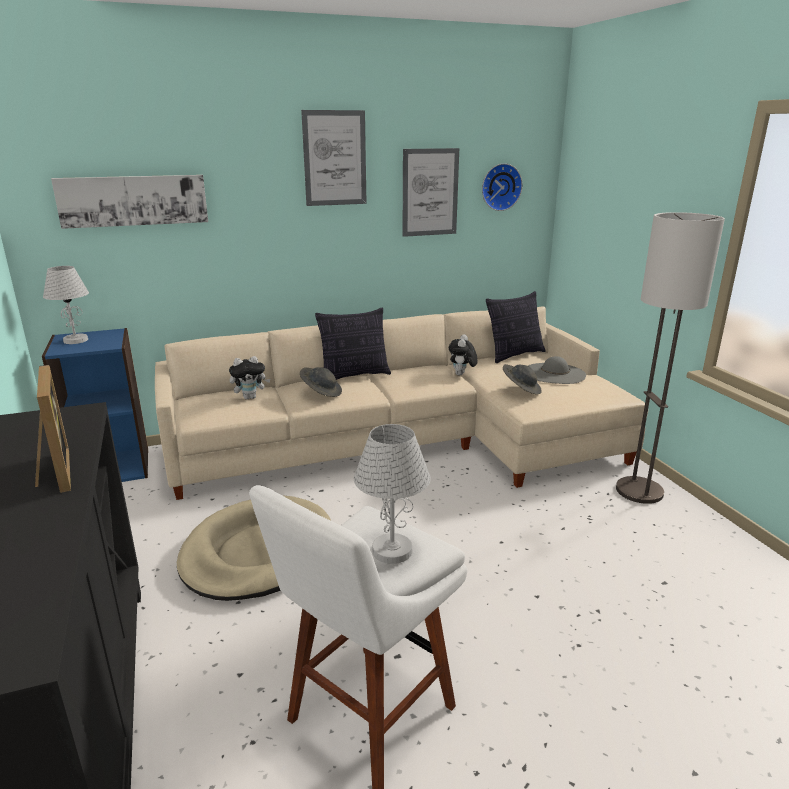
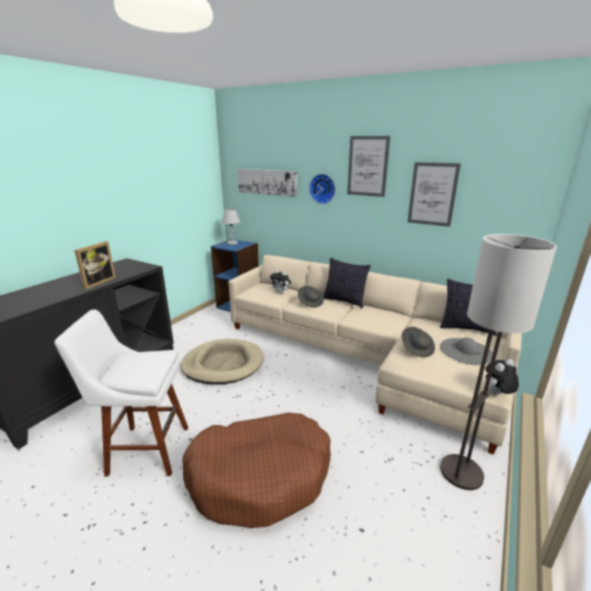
camera: 50 degrees right, 0 degrees up
(392, 551) = (135, 369): white table lamp -> none
(461, 375) = (403, 325): plush toy -> plush toy (496, 395)
(500, 187) = (496, 196): wall clock -> wall clock (323, 188)
(533, 618) = (260, 475): none -> brown dog bed

